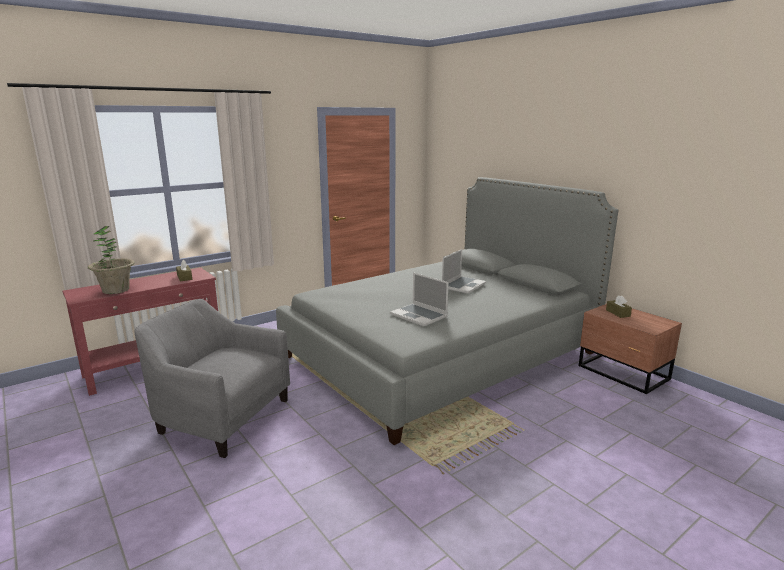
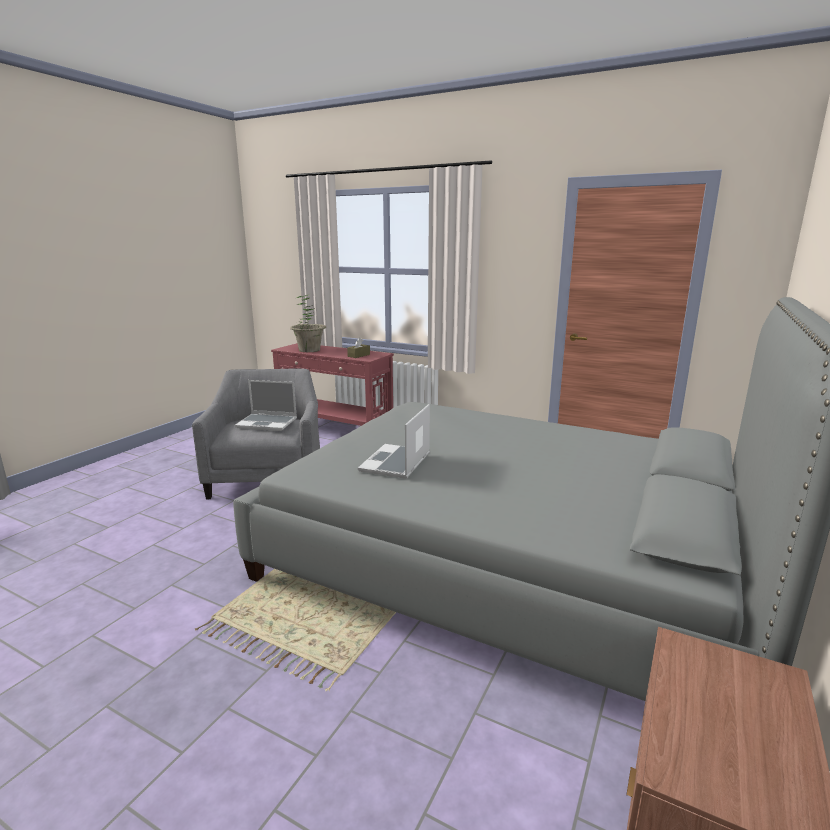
camera: 65 degrees right, 0 degrees up
(463, 285) = (560, 469): laptop -> laptop (268, 423)
(618, 313) = (726, 688): brown tissue box -> none

